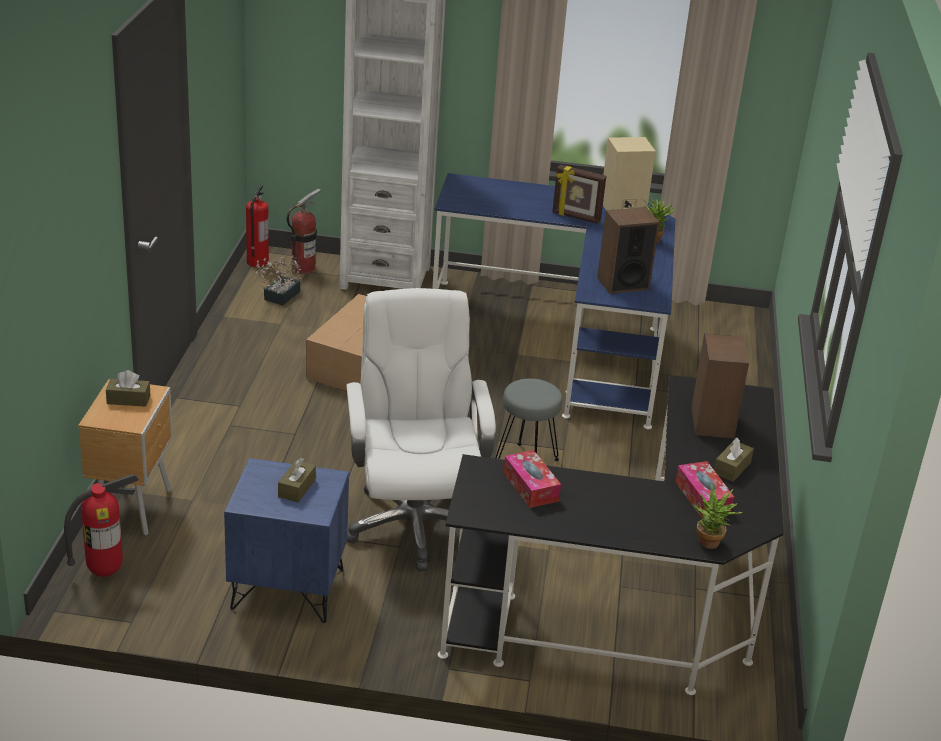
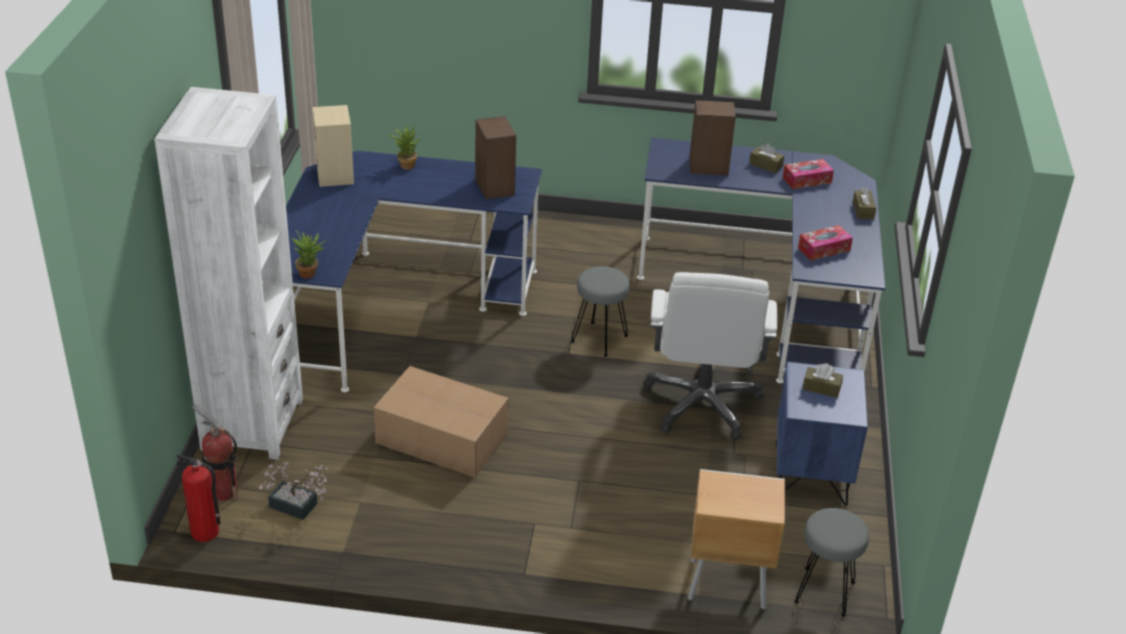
camera: 90 degrees left, 5 degrees up
(105, 571) = (823, 591): fire extinguisher -> grey stool
(128, 399) = (731, 494): brown tissue box -> brown tissue box (863, 210)
(413, 523) = (702, 403): white office chair -> white office chair turned 75 degrees counterclockwise
(576, 217) = (359, 202): picture frame -> none
(635, 605) = (771, 297): black desk -> blue desk
(710, 545) = (860, 182): potted plant -> potted plant (311, 273)

